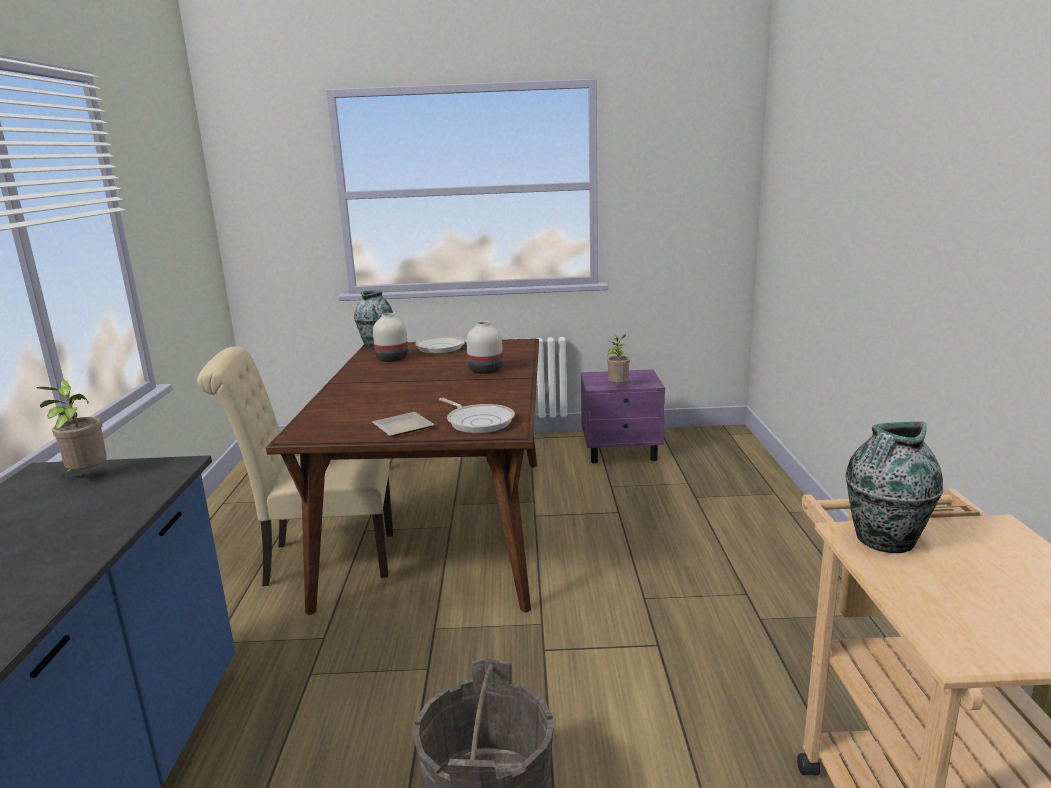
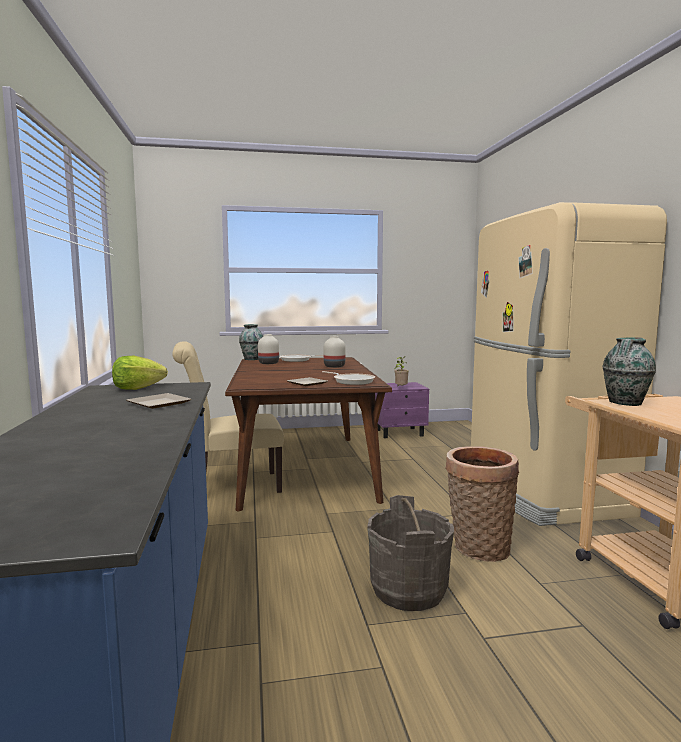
camera: 10 degrees left, 10 degrees down
(71, 537) = (161, 403): none -> plate
(86, 476) = (137, 388): potted plant -> lettuce
(639, 726) = (478, 548): none -> basket
(799, 600) = (540, 492): none -> beige fridge

